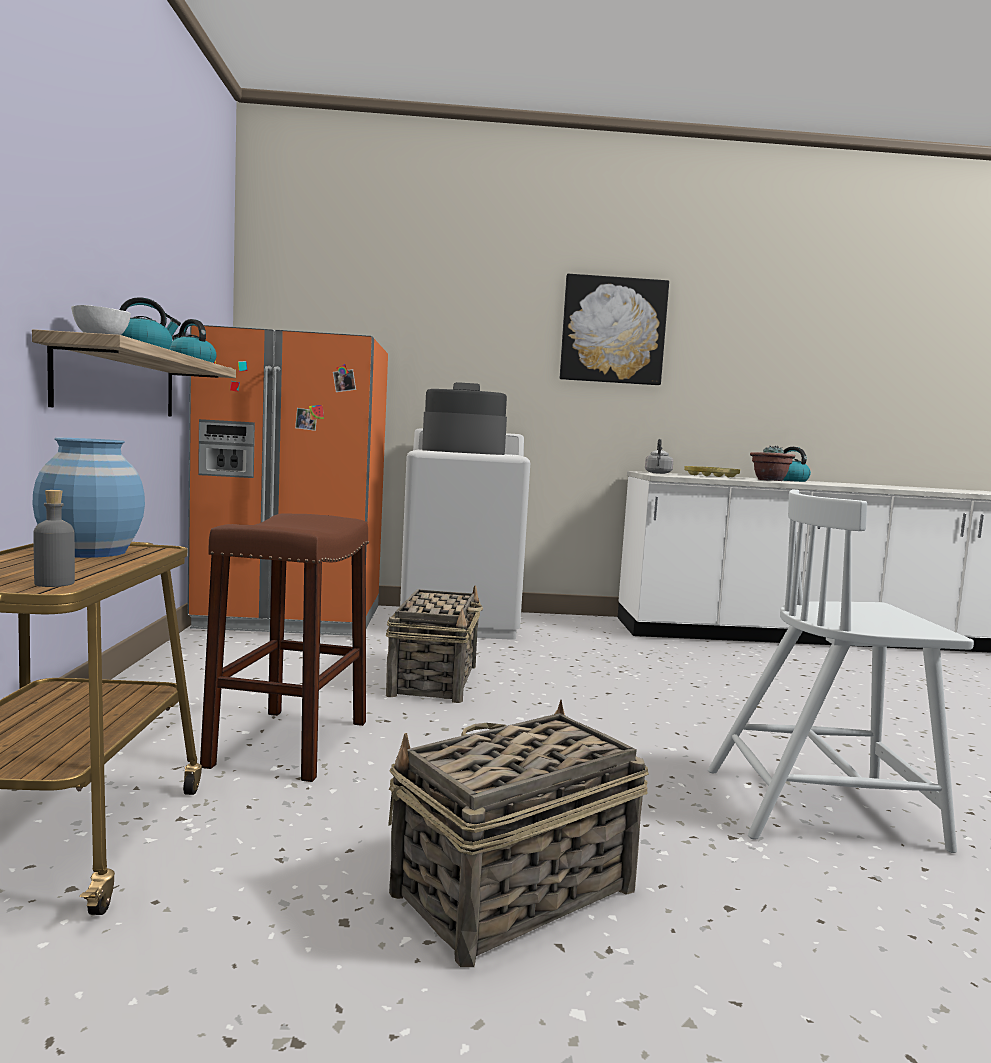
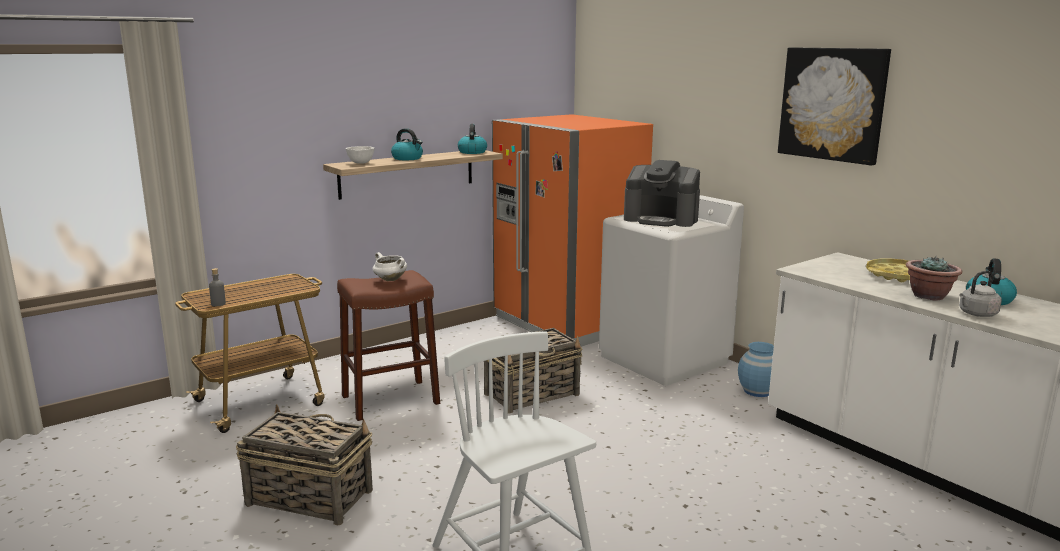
camera: 55 degrees right, 10 degrees up
(90, 552) = (282, 285): blue vase -> blue vase (757, 391)
(296, 521) = (389, 280): none -> white cooking pot
(463, 452) = (661, 219): coffee machine -> coffee machine turned 150 degrees clockwise
(658, 473) = (835, 263): grey kettle -> grey kettle (976, 314)

